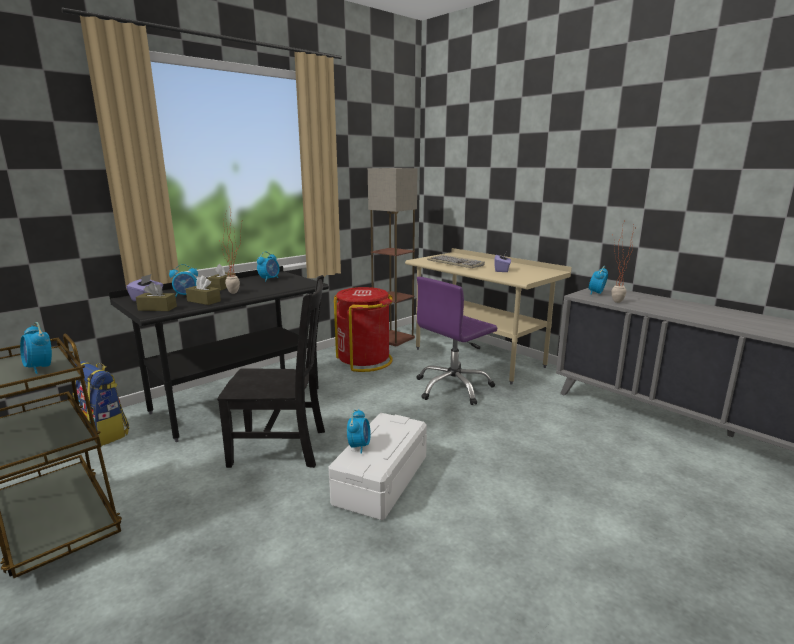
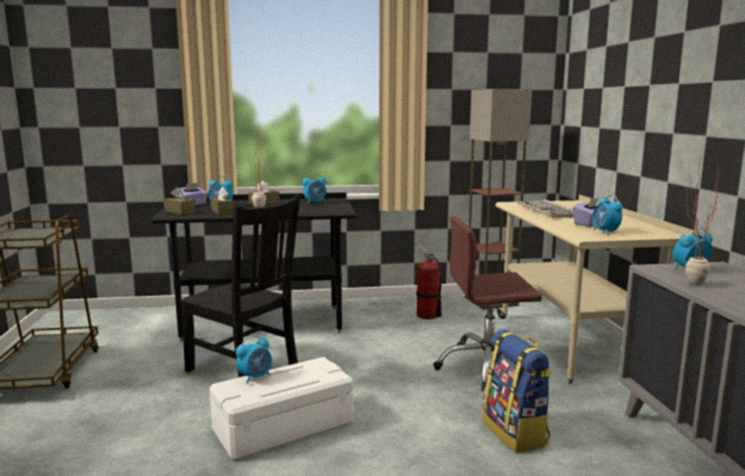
camera: 35 degrees right, 5 degrees down
(40, 368) = (39, 237): alarm clock -> alarm clock (605, 232)
(105, 433) = (147, 320): backpack -> backpack (516, 433)
(364, 360) = (427, 315): red trash can -> fire extinguisher
(453, 388) = (487, 367): purple office chair -> brown office chair

